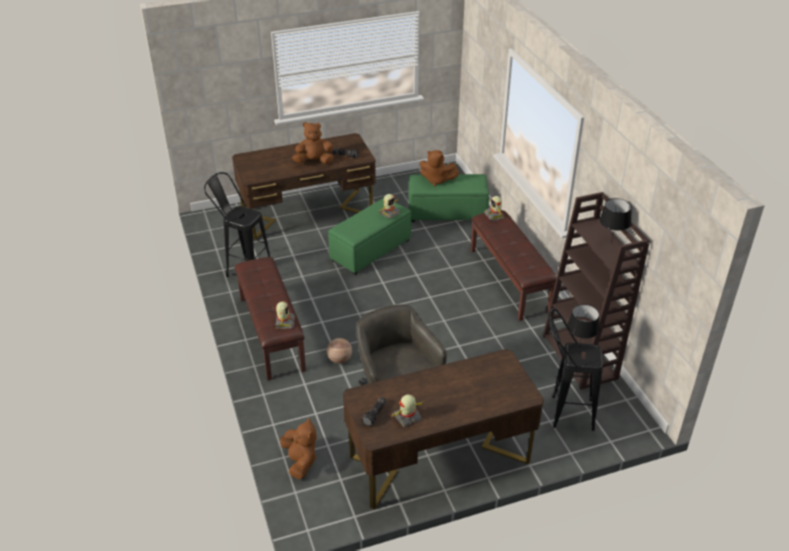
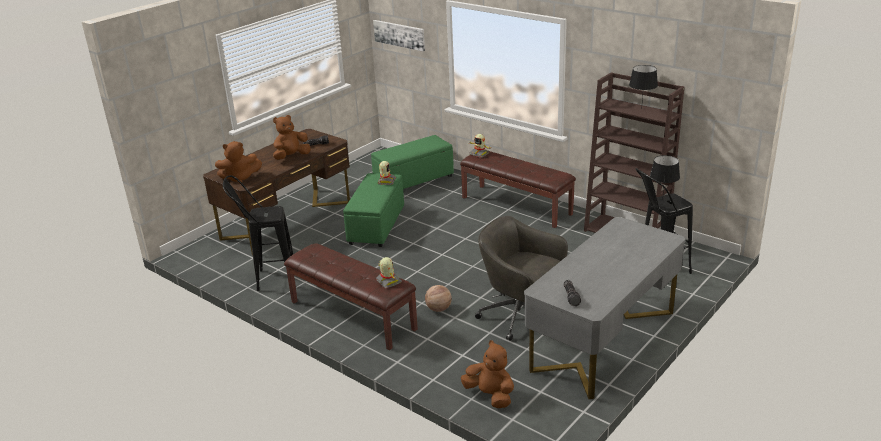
camera: 30 degrees left, 10 degrees down
(407, 417) = (599, 287): toy robot -> none
(437, 180) = (400, 149): brown plush toy -> brown plush toy (239, 178)
(440, 459) = (603, 340): brown desk -> grey desk
(477, 63) = (399, 35): none -> picture

